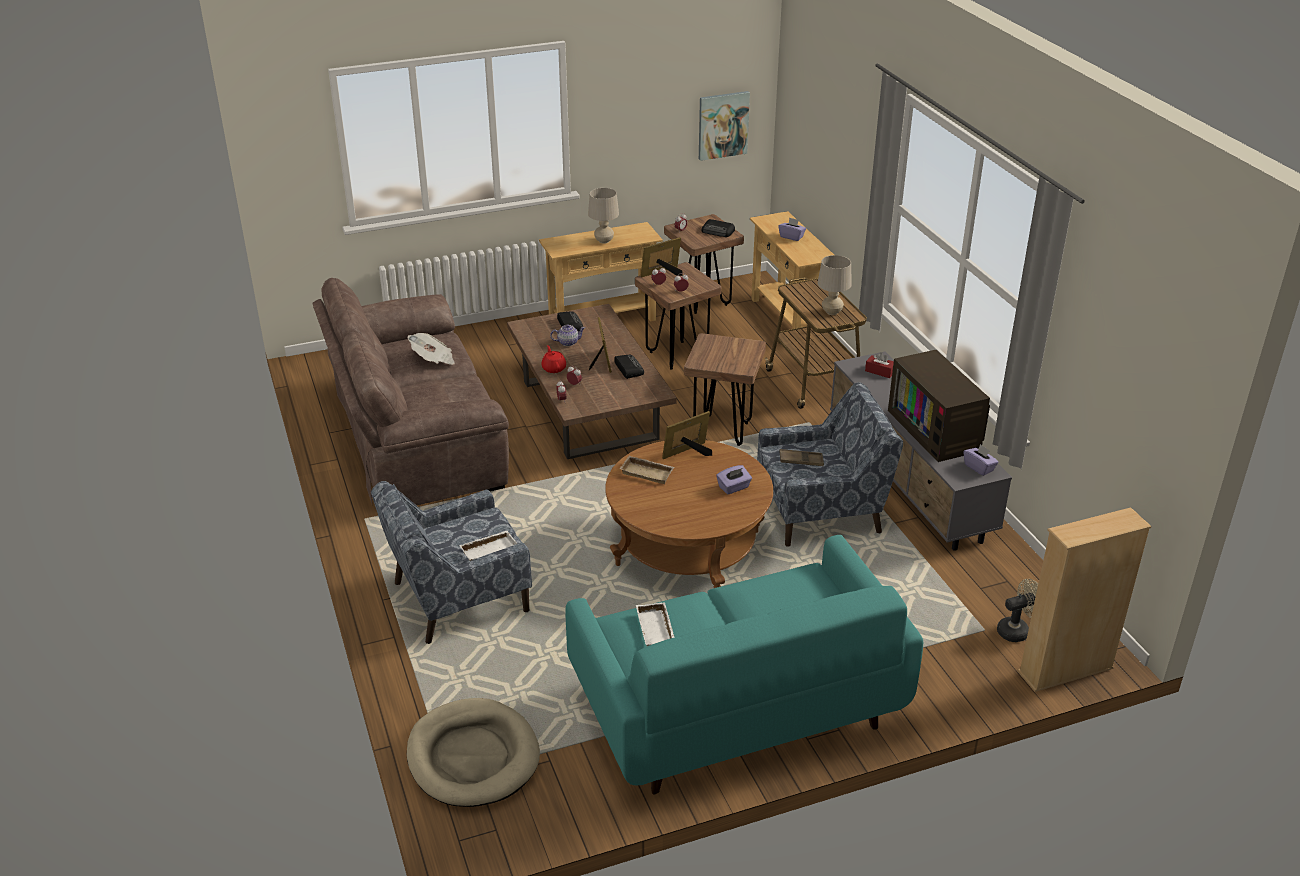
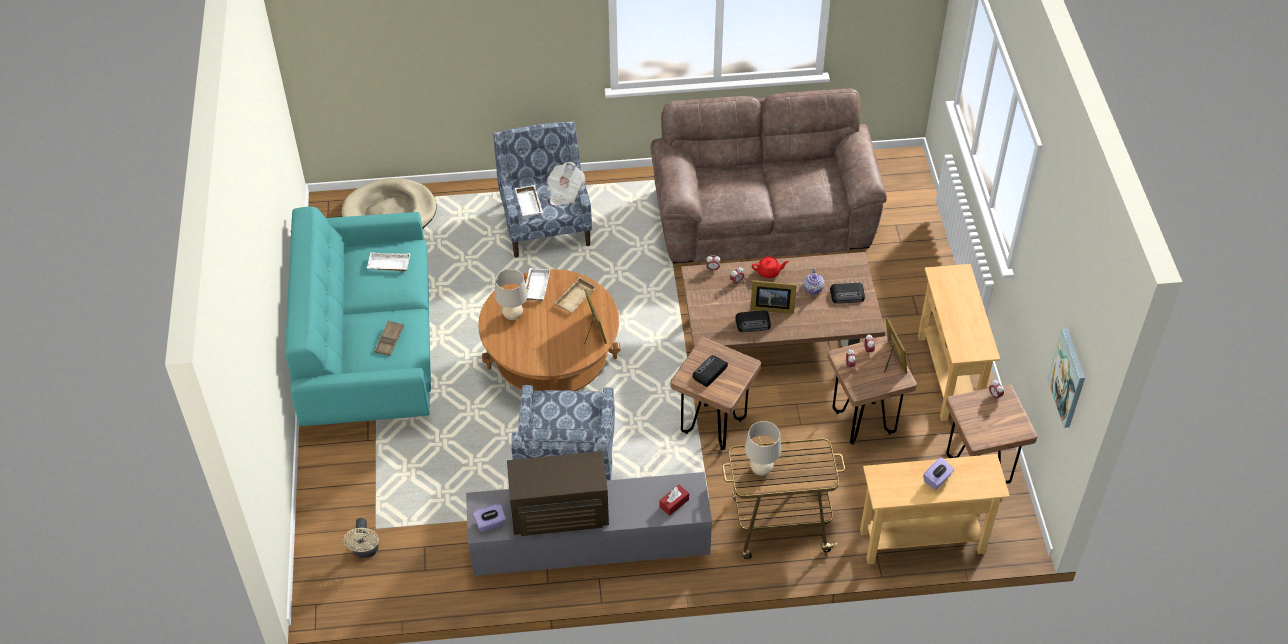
camera: 105 degrees right, 15 degrees up
(433, 360) = (792, 189): newspaper -> newspaper (564, 192)
(604, 241) = (956, 313): beige table lamp -> beige table lamp (513, 316)
(640, 504) = (535, 286): none -> white tray
(718, 231) = (987, 429): radio -> radio (709, 373)
(734, 487) = (535, 348): purple tissue box -> none
(801, 461) = (570, 414): brown tray -> brown tray (389, 340)
(1065, 670) = (310, 565): beige bookcase -> none

